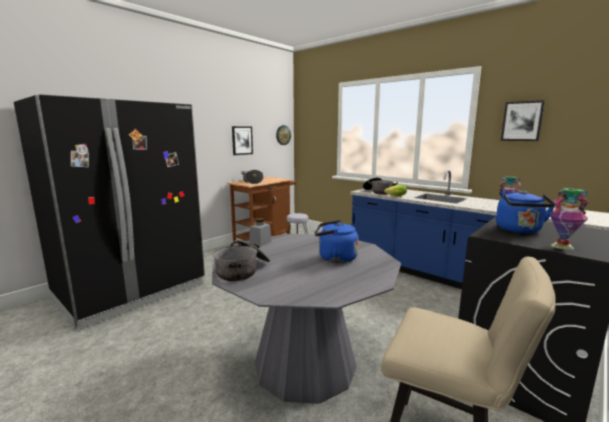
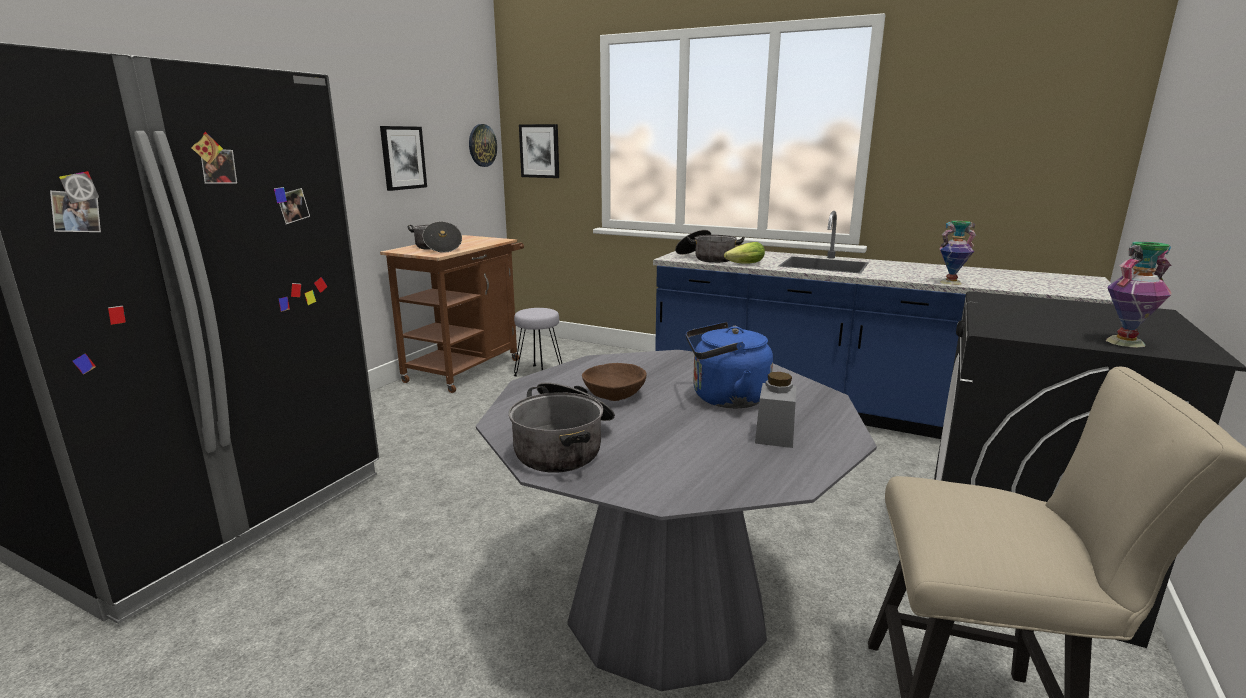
camera: 15 degrees left, 5 degrees up
(260, 243) = (550, 380): grey jar -> grey jar (774, 435)
(283, 252) = (615, 395): none -> brown bowl
(519, 230) = (1034, 318): blue kettle -> none
(522, 121) = (956, 119): picture -> picture (540, 151)

